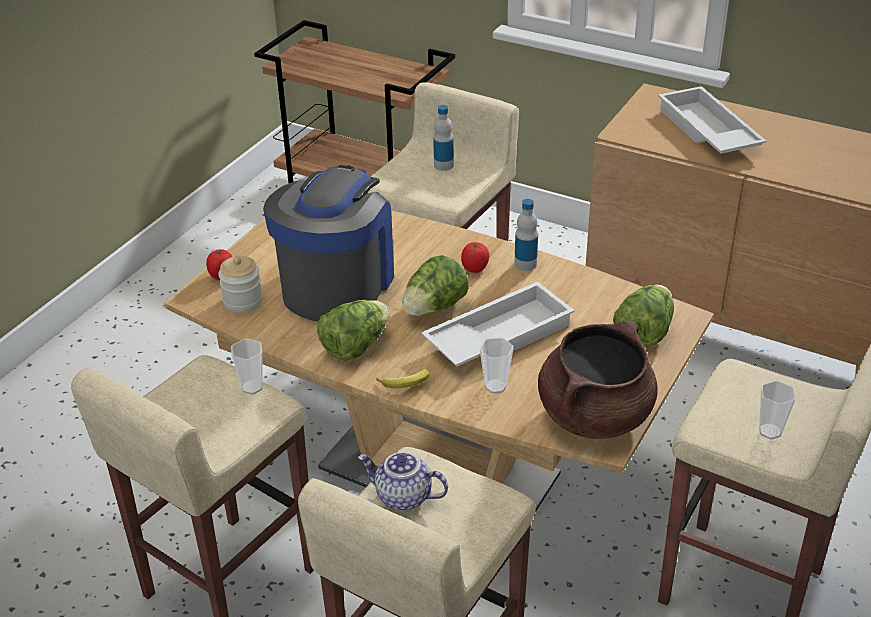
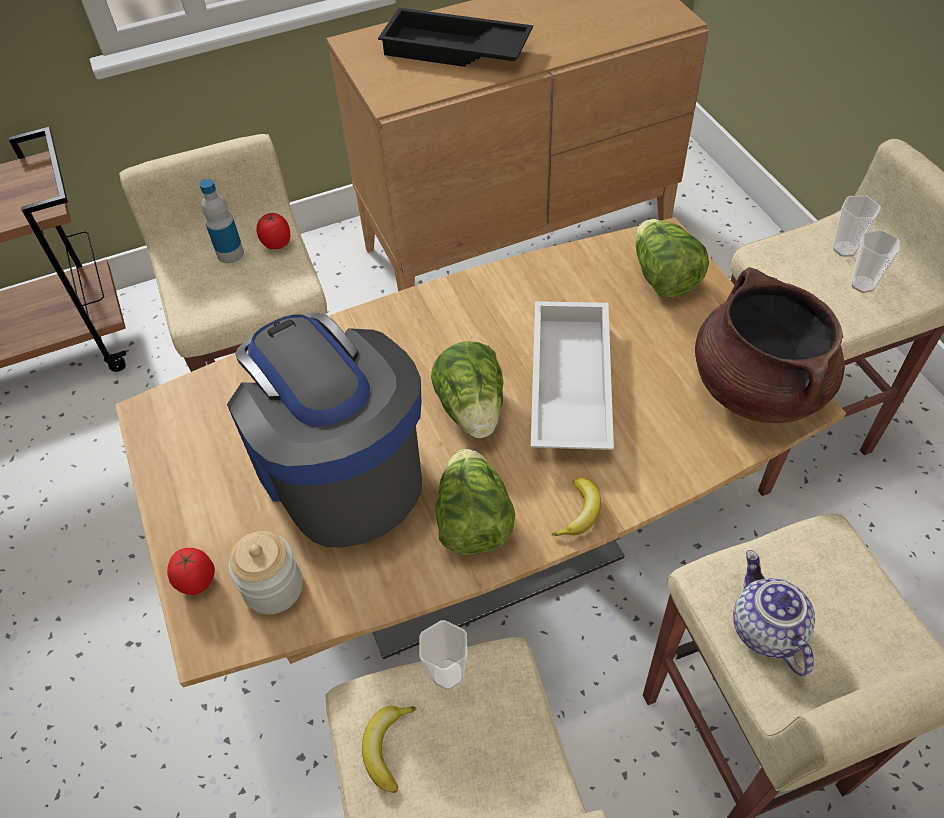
camera: 50 degrees left, 15 degrees up
(192, 387) = (387, 747): none -> banana
(402, 497) = (764, 629): teapot -> teapot turned 105 degrees clockwise
(475, 268) = (440, 336): tomato -> tomato (277, 243)
(495, 386) = (649, 436): cup -> cup (844, 249)
(525, 264) = (473, 294): bottle -> none
(706, 131) = (454, 51): white tray -> black tray

